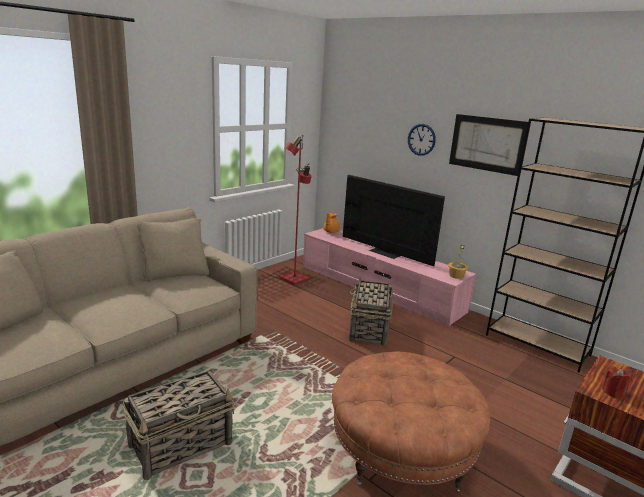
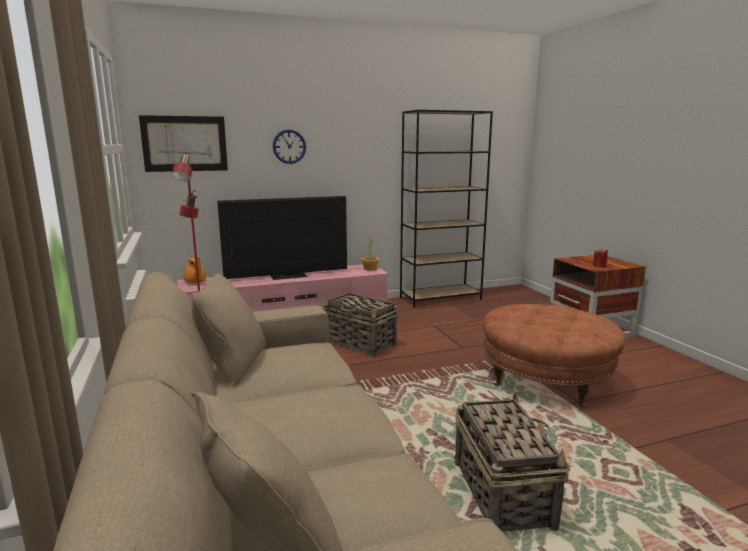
camera: 60 degrees left, 5 degrees down
(487, 144) = (358, 141): picture -> picture (185, 143)

